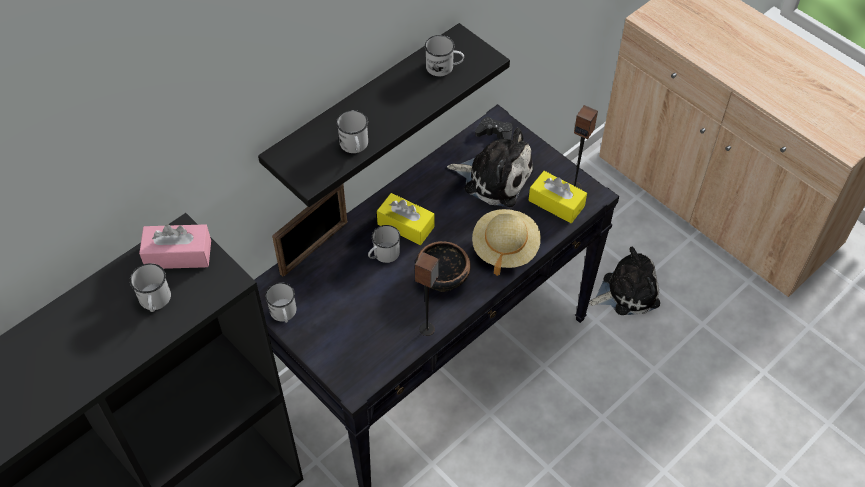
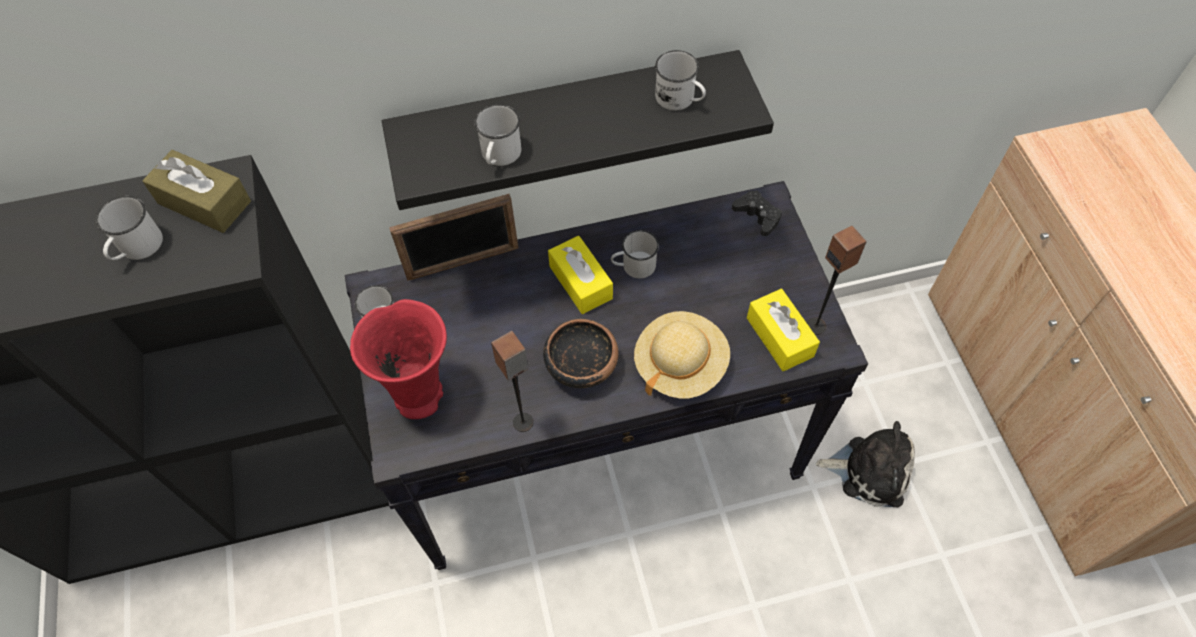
camera: 30 degrees right, 5 degrees up
(178, 254) = (204, 202): pink tissue box -> brown tissue box
(346, 345) = (421, 396): none -> red vase
(383, 255) = (532, 306): white mug -> white mug (633, 266)
(494, 177) = (723, 270): plush toy -> none

